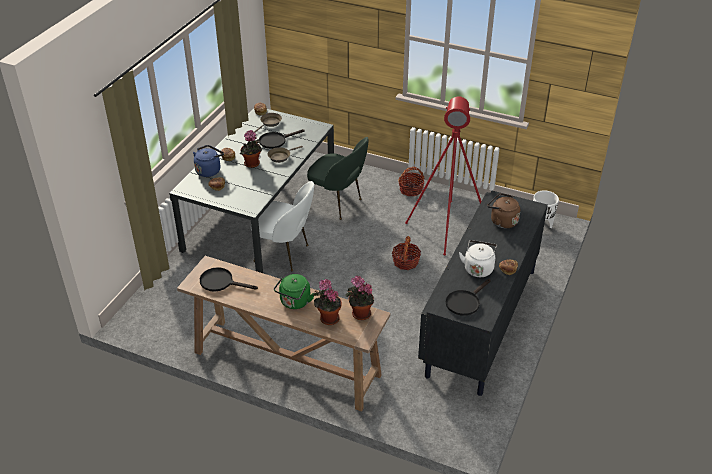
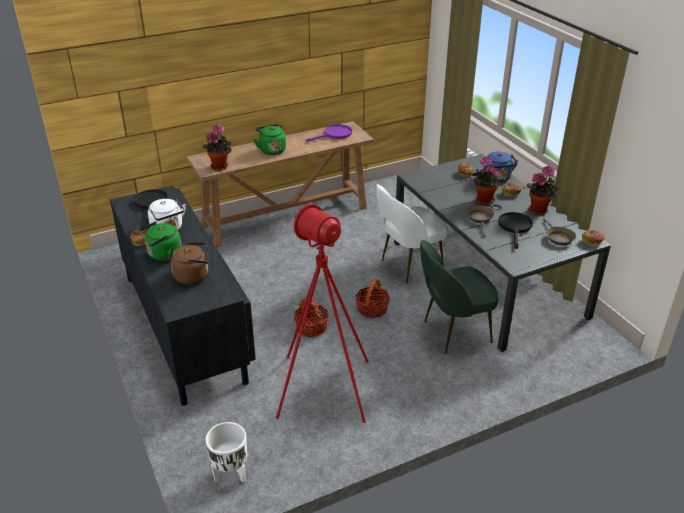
camera: 130 degrees right, 5 degrees down
(221, 282) = (334, 135): black frying pan -> purple frying pan
(327, 318) = (237, 154): potted plant -> potted plant (539, 210)
(411, 190) = (423, 403): basket -> basket (372, 309)
(504, 249) = (163, 255): none -> green kettle

